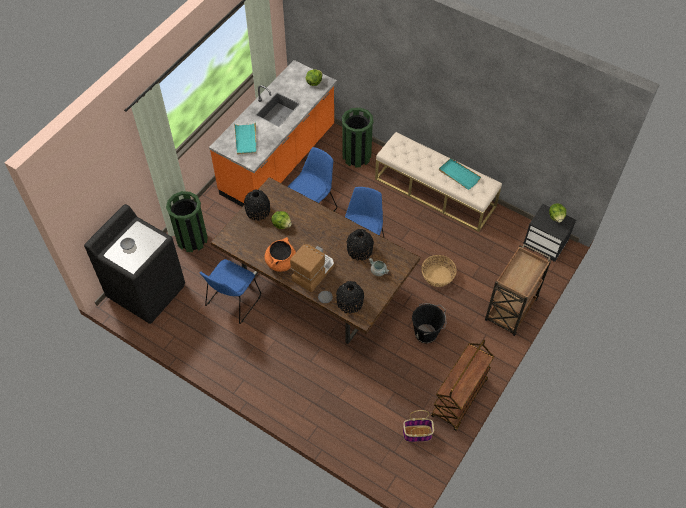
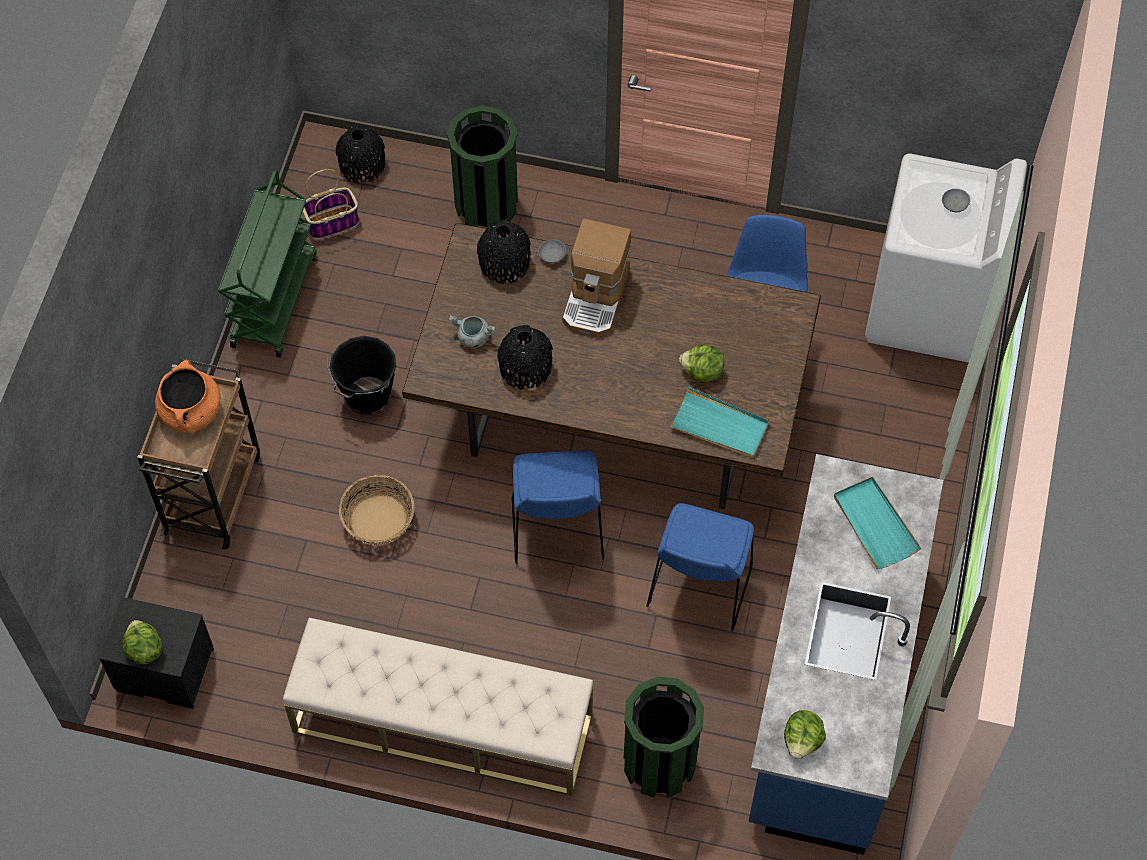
camera: 160 degrees right, 5 degrees up
(147, 291) = (929, 308): black washing machine -> white washing machine
(192, 239) = (910, 437): green trash can -> green trash can (486, 204)
(258, 211) = (764, 386): black vase -> black vase (362, 165)
(279, 161) = (831, 688): orange counter -> blue counter
(281, 262) = (666, 297): orange cooking pot -> orange cooking pot (191, 412)
(459, 175) = (385, 682): turquoise tray -> turquoise tray (720, 426)
(459, 399) = (273, 299): brown cart -> green cart

